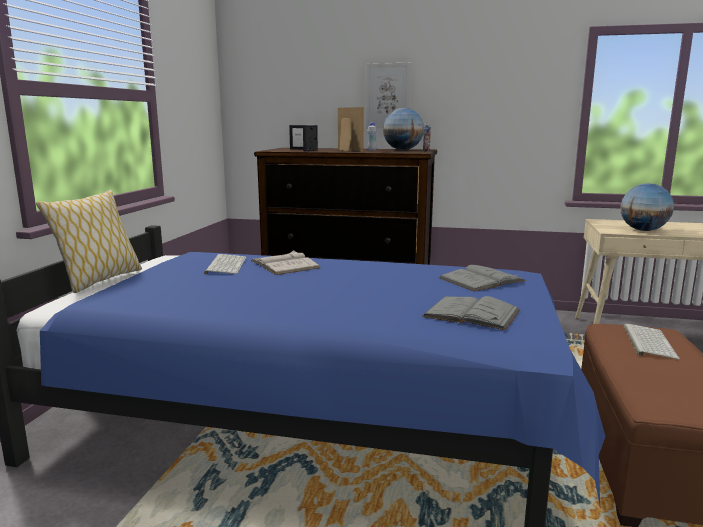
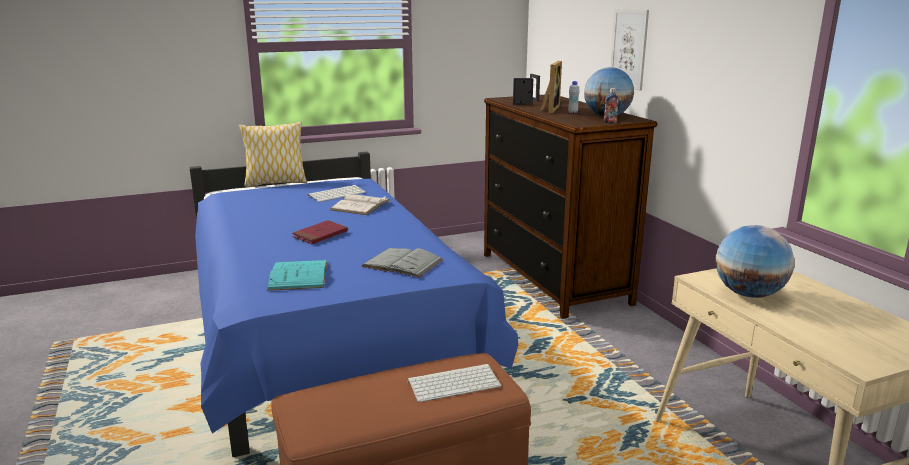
camera: 55 degrees right, 5 degrees up
(355, 289) = (320, 235): none -> red book
(471, 313) = (298, 275): grey book -> turquoise book

